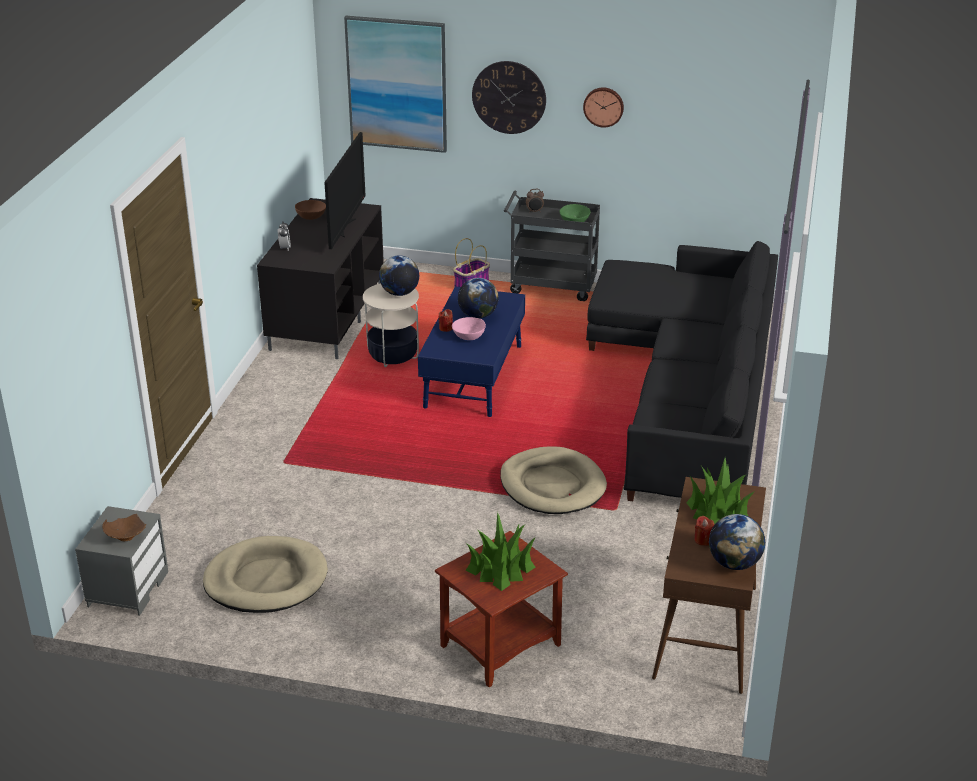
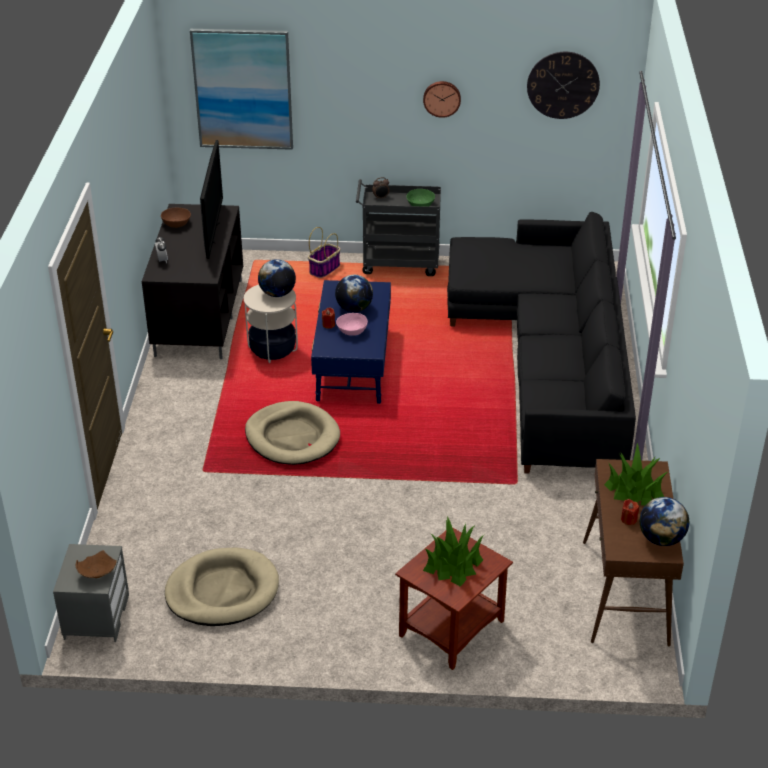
camera: 10 degrees left, 5 degrees up
(509, 97) = (352, 95): wall clock -> wall clock (563, 85)
(552, 485) = (454, 466): beige dog bed -> beige dog bed (292, 437)

